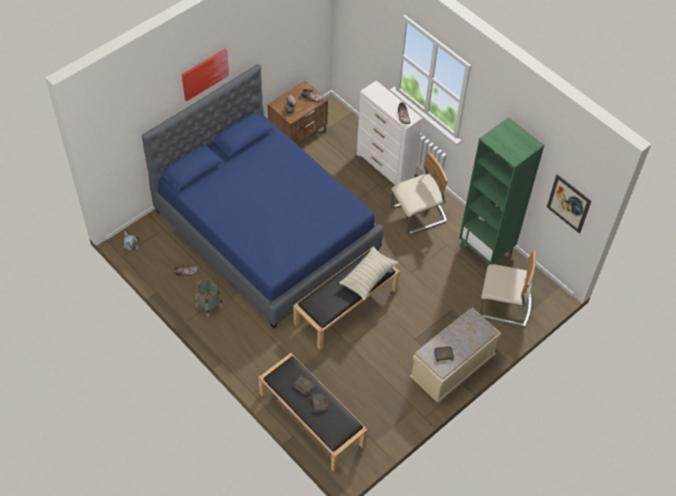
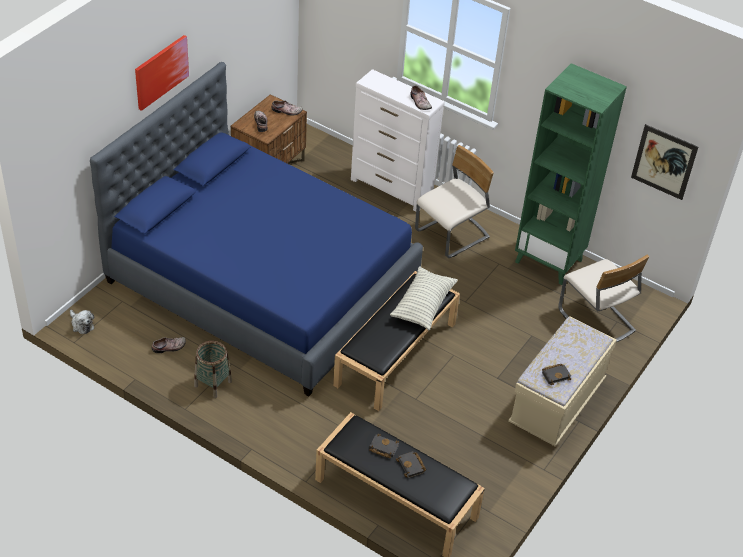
camera: 15 degrees left, 10 degrees down
(504, 306) = (595, 321): beige chair -> beige chair turned 60 degrees clockwise

